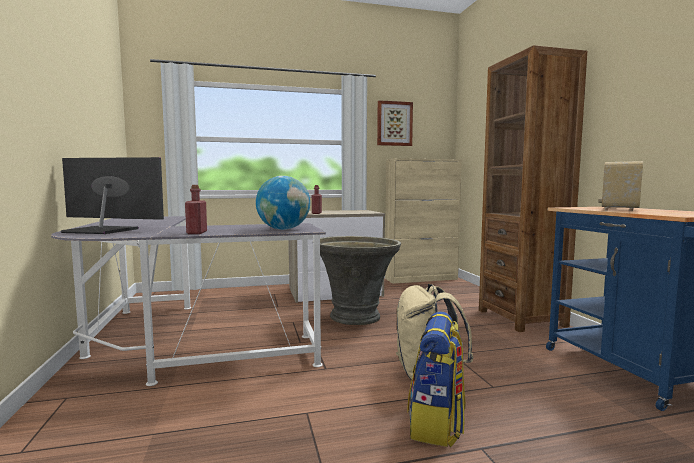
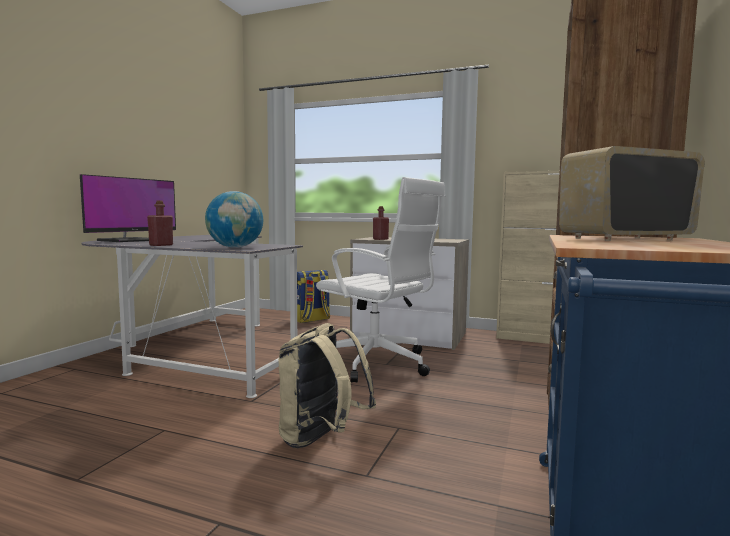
camera: 35 degrees right, 0 degrees up
(103, 230) = (128, 240): monitor -> monitor turned 75 degrees clockwise
(356, 317) = (377, 364): grey planter -> white office chair
(394, 124) = (520, 126): picture -> none
(437, 424) = (232, 483): backpack -> backpack (311, 320)

